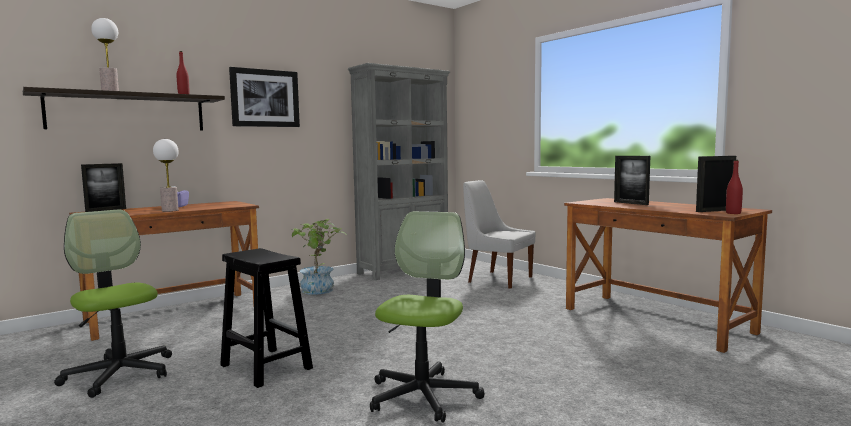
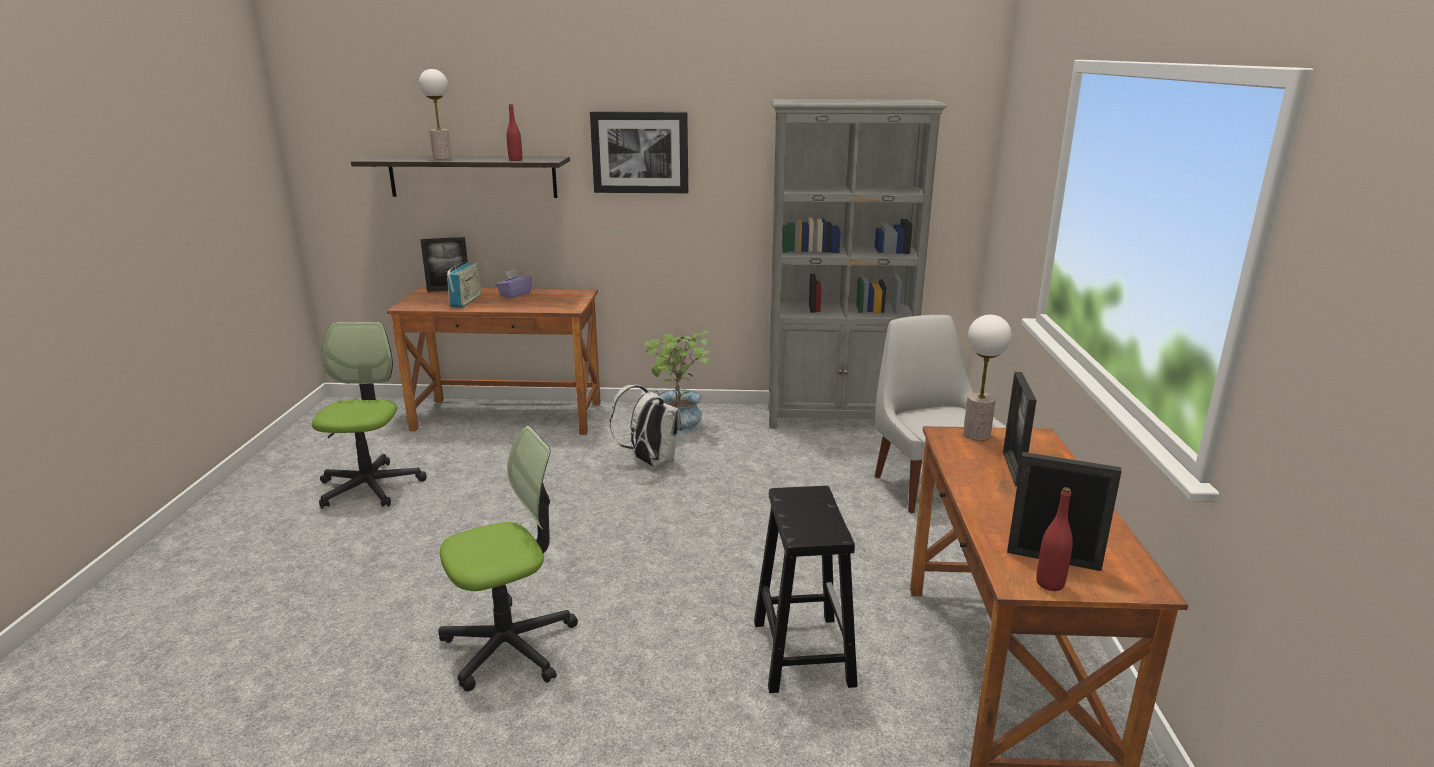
camera: 40 degrees right, 15 degrees up
(143, 211) = (466, 301): none -> radio
(170, 210) = (484, 307): table lamp -> table lamp (977, 435)
(265, 366) = (463, 530): black stool -> black stool (801, 651)
(333, 306) = (650, 461): none -> white backpack

